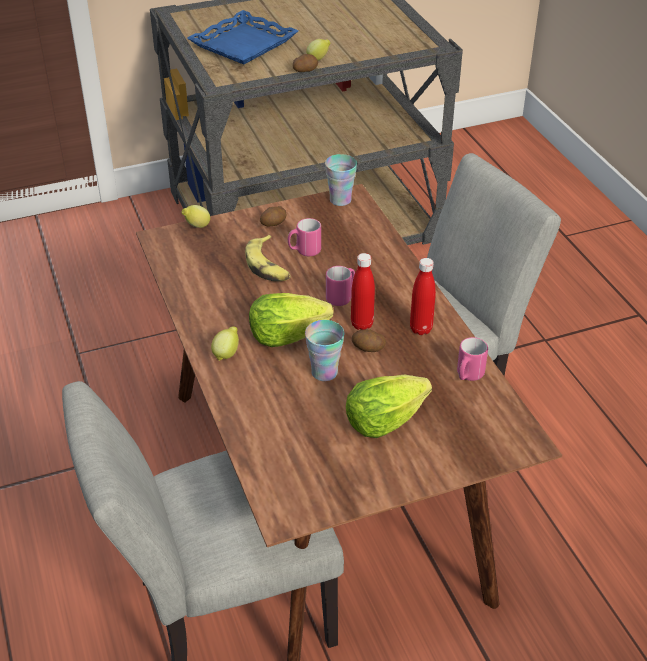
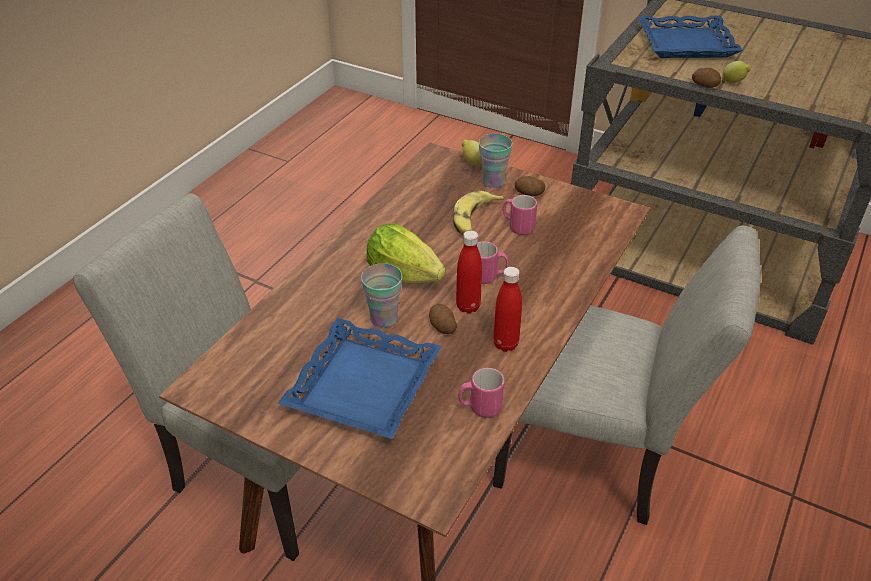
camera: 50 degrees right, 0 degrees up
(227, 353) = (347, 257): lemon -> none
(340, 200) = (610, 209): cup -> cup (493, 181)
(383, 421) = (362, 385): lettuce -> blue tray

